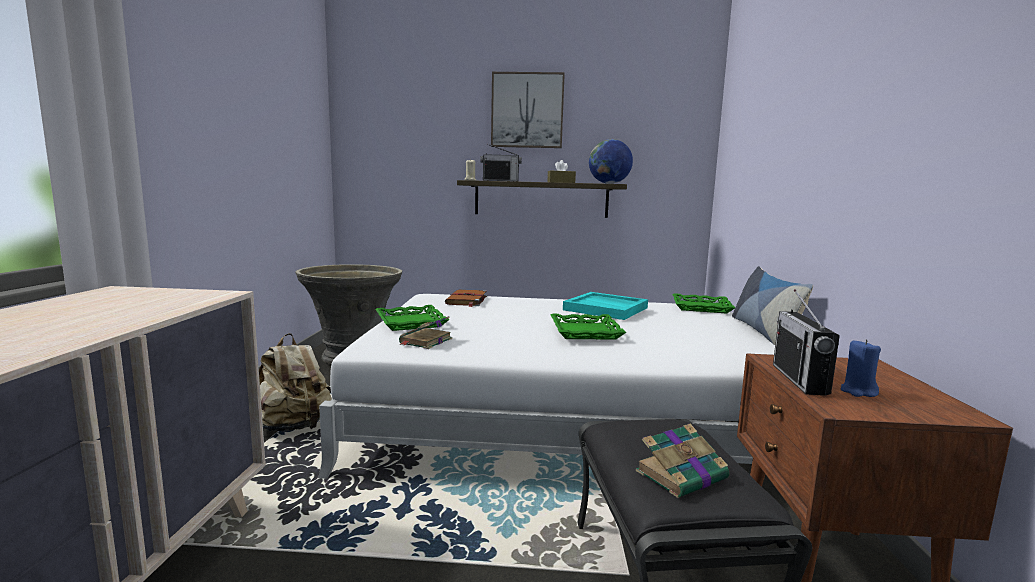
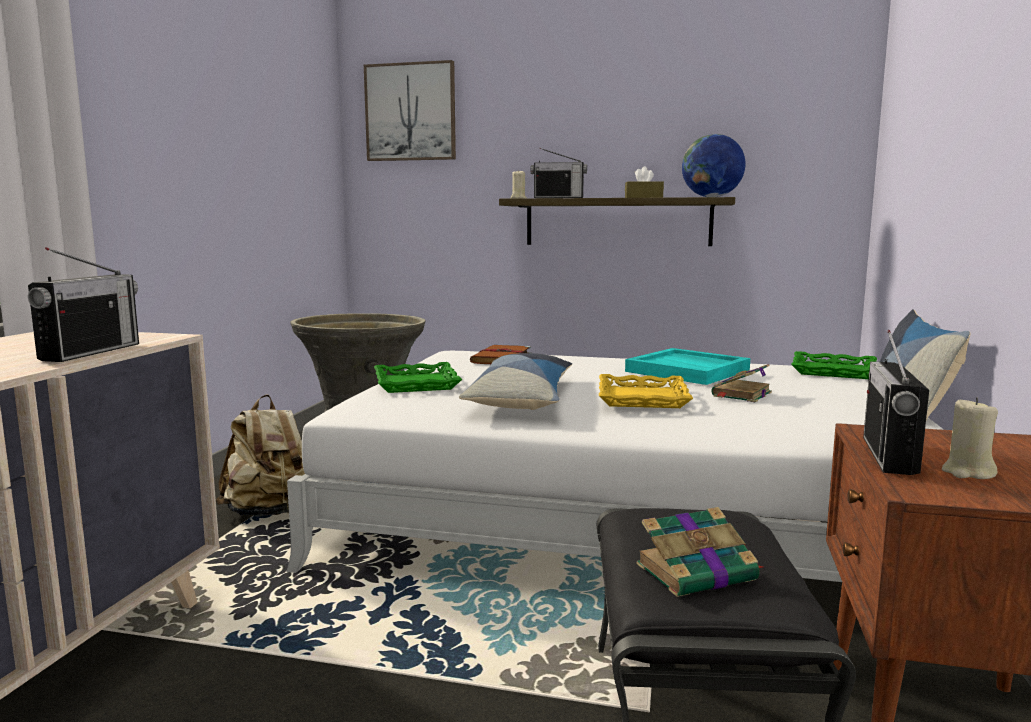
camera: 10 degrees right, 0 degrees up
(162, 311) = (91, 352): none -> radio
(425, 341) = (424, 405): book -> book (741, 394)
(497, 334) = (521, 399): none -> pillow
(527, 110) = (597, 100): picture -> picture (411, 112)
(584, 331) = (641, 398): green tray -> yellow tray
(858, 391) = (967, 472): blue candle -> beige candle

